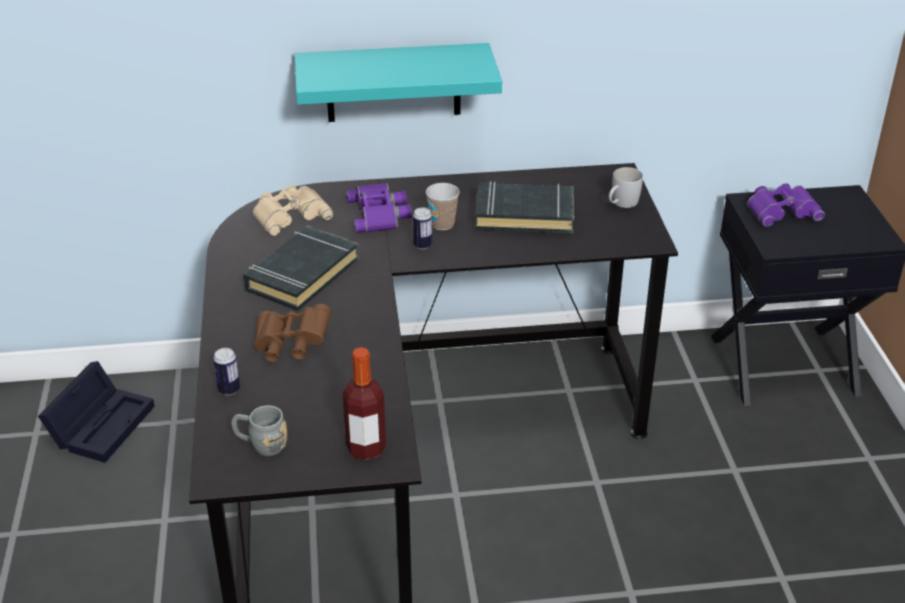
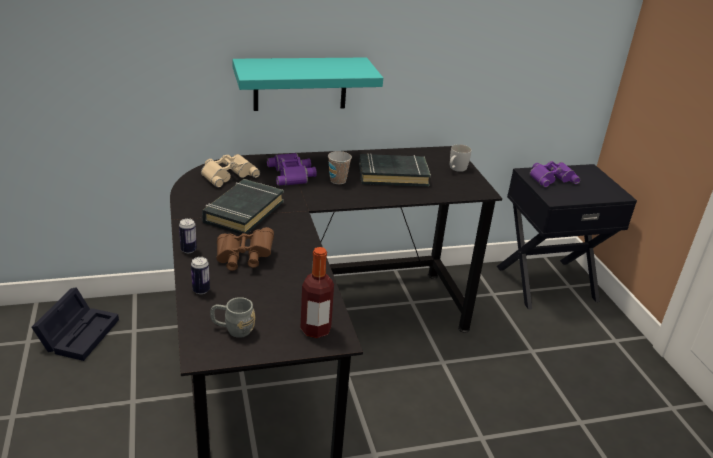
camera: 10 degrees left, 5 degrees down
(422, 245) = (327, 193): can -> can (188, 250)

